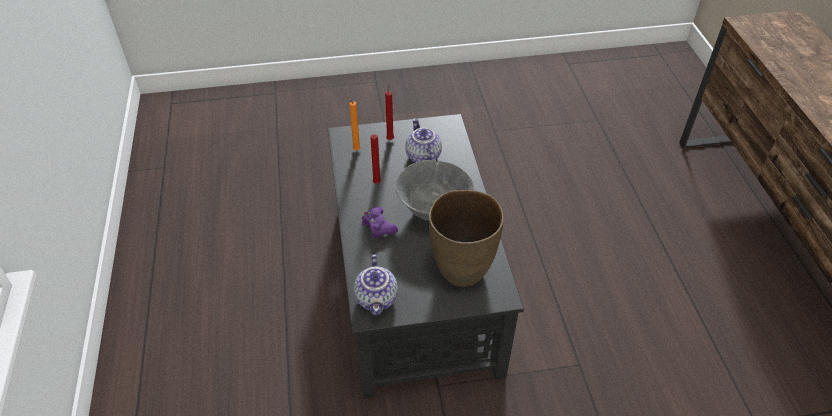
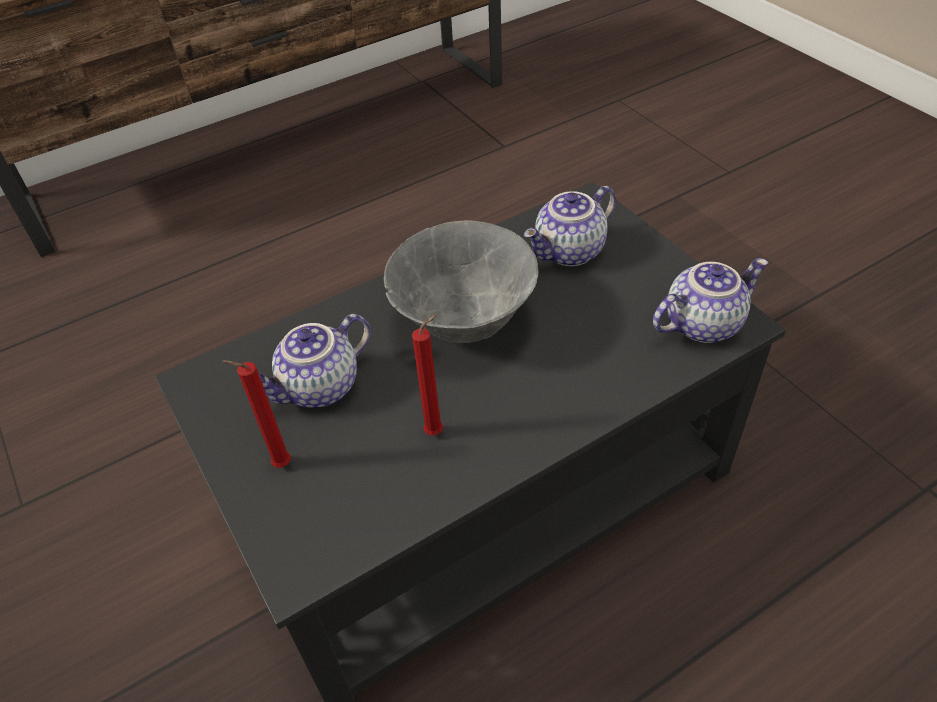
camera: 110 degrees left, 0 degrees up
(355, 149) = (341, 518): orange candle -> none
(378, 226) = (549, 383): purple game controller -> none
(461, 269) = (570, 252): brown vase -> teapot

